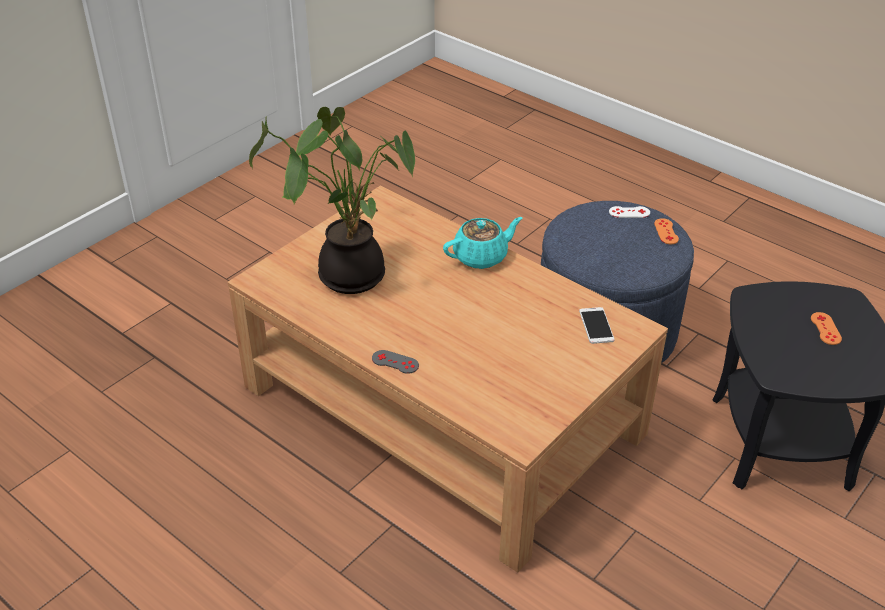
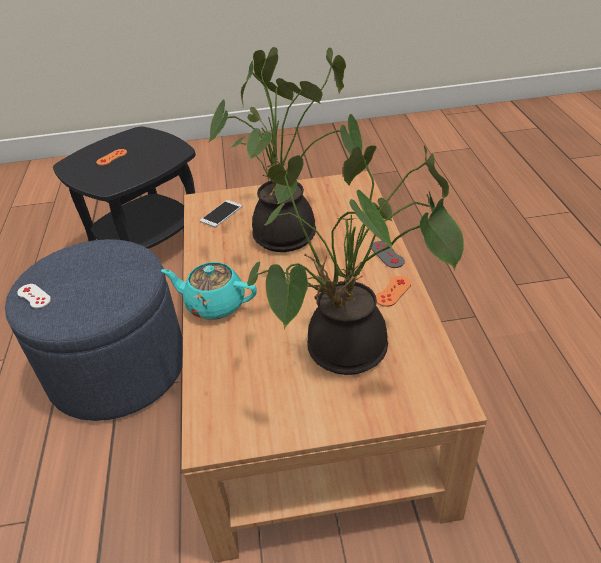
camera: 135 degrees left, 0 degrees up
(501, 336) = (290, 236): none -> potted plant
(666, 231) = (47, 265): orange game controller -> orange game controller (393, 291)

